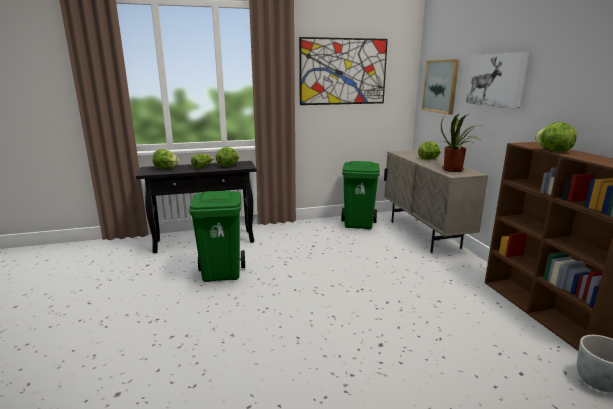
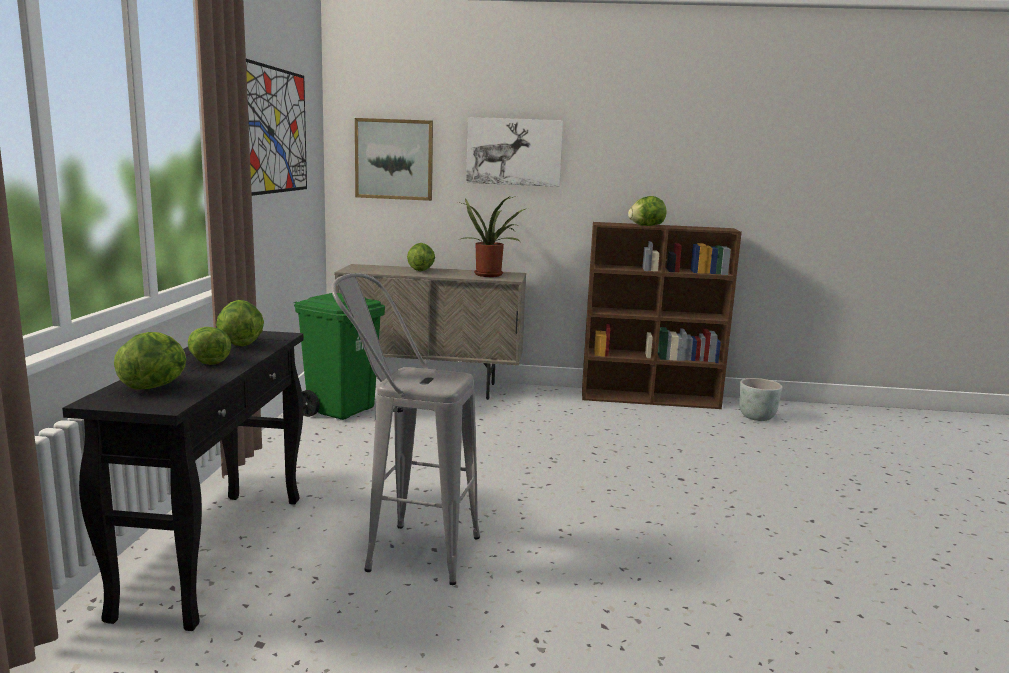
camera: 70 degrees left, 5 degrees down
(222, 273) = (405, 551): green trash can -> grey stool

